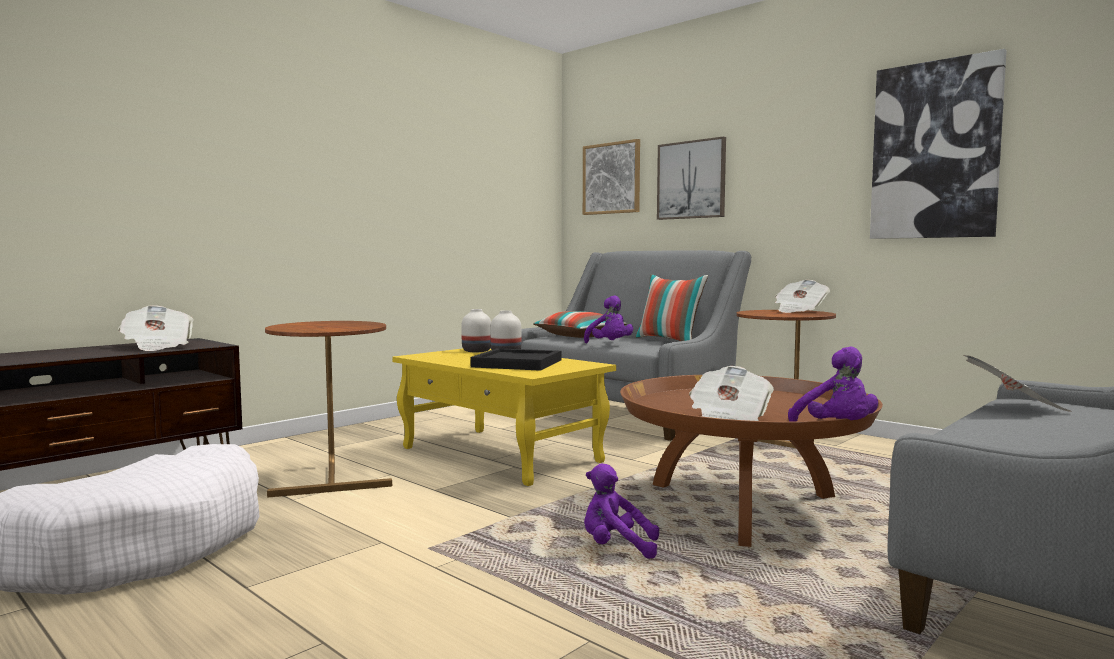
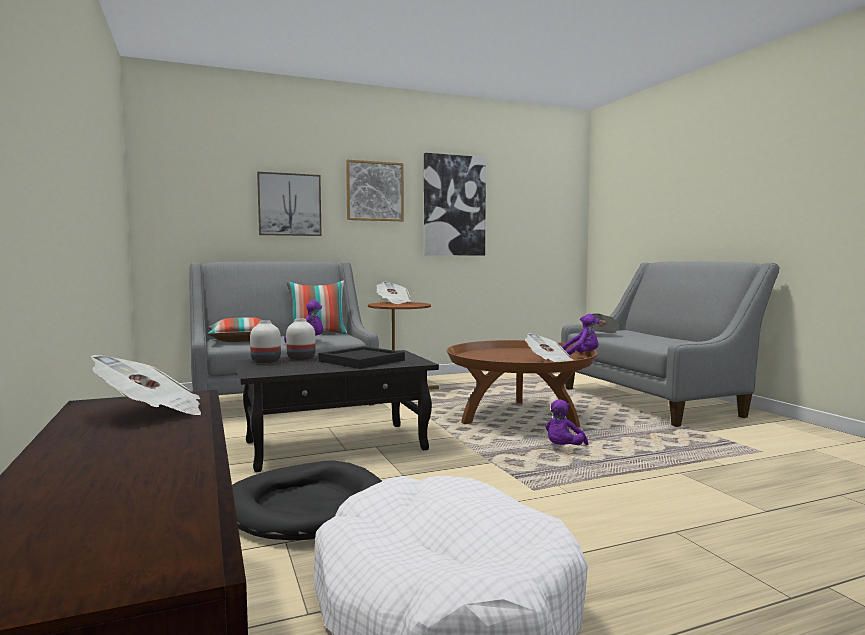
camera: 65 degrees left, 0 degrees up
(332, 476) = (306, 507): brown side table -> black dog bed
(501, 454) = (337, 445): yellow coffee table -> black coffee table
(611, 178) = (200, 193): picture -> picture (375, 191)

